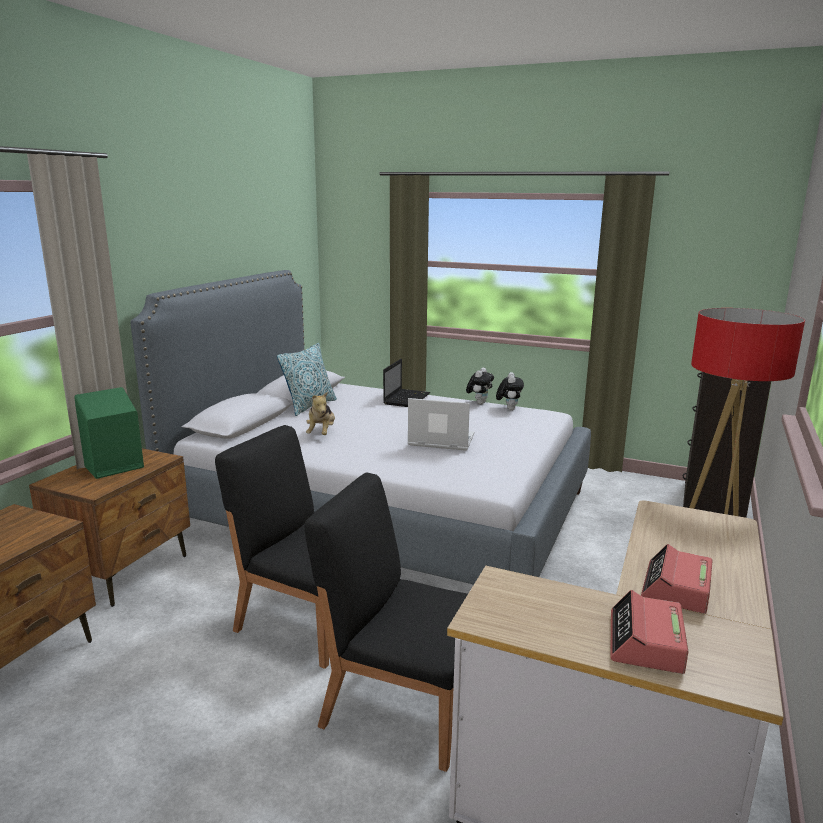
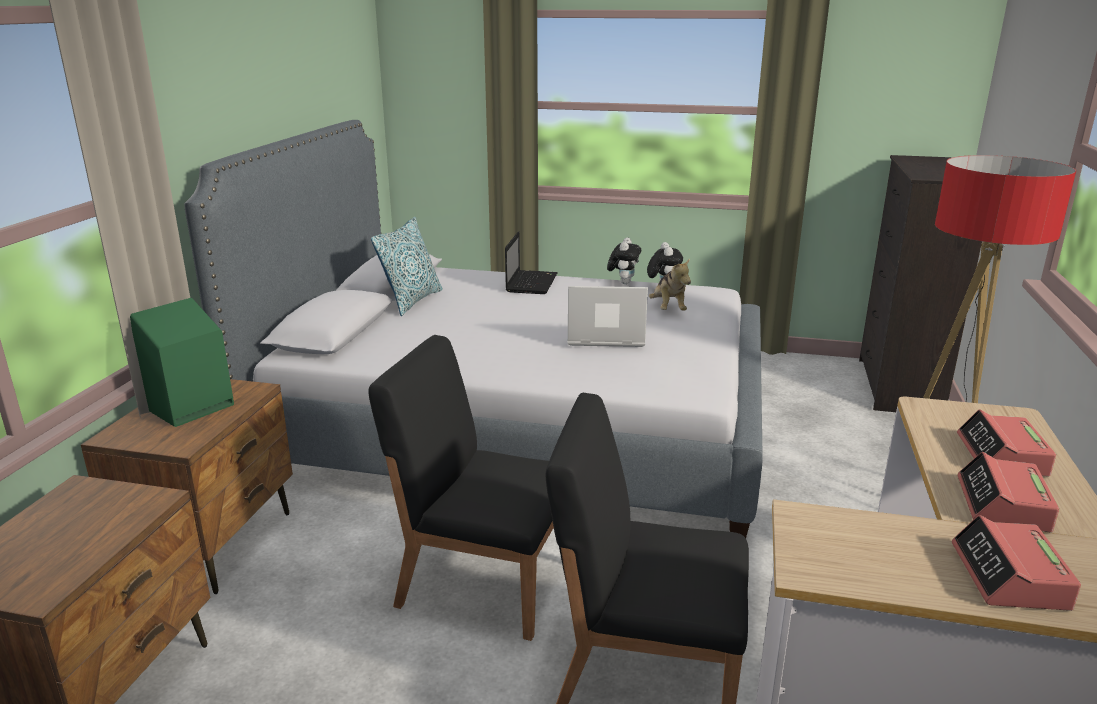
camera: 10 degrees left, 5 degrees up
(321, 433) = (447, 337): plush toy -> plush toy (668, 309)
(700, 552) = (1002, 455): none -> alarm clock

